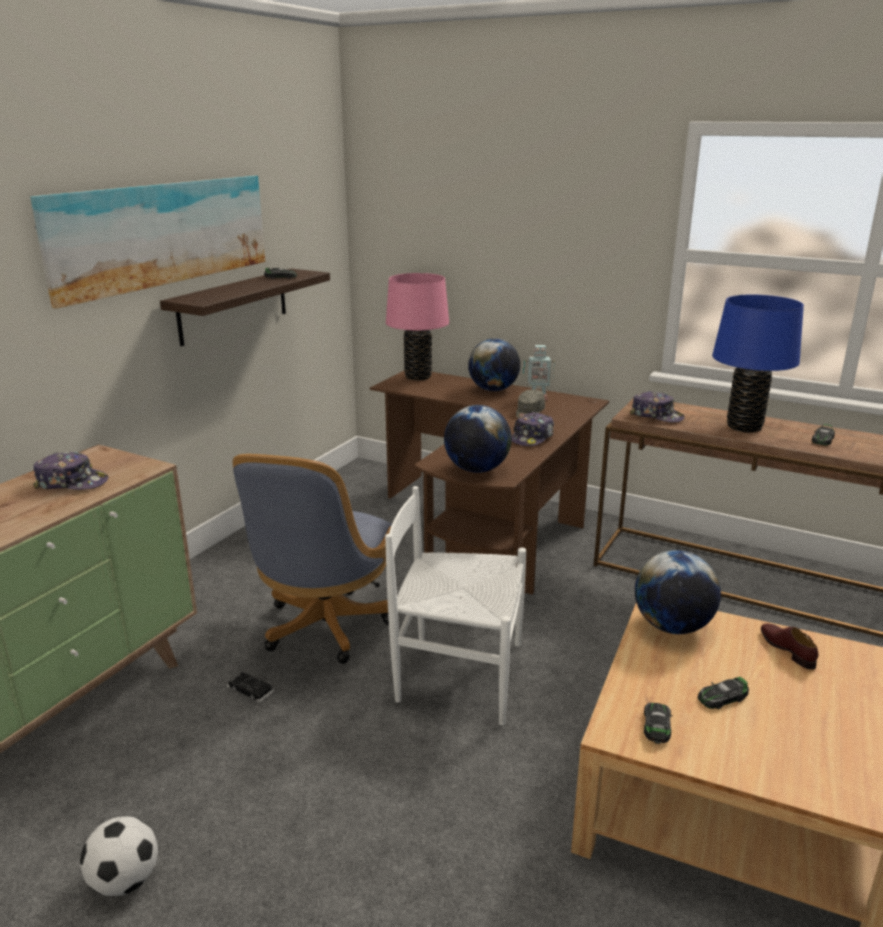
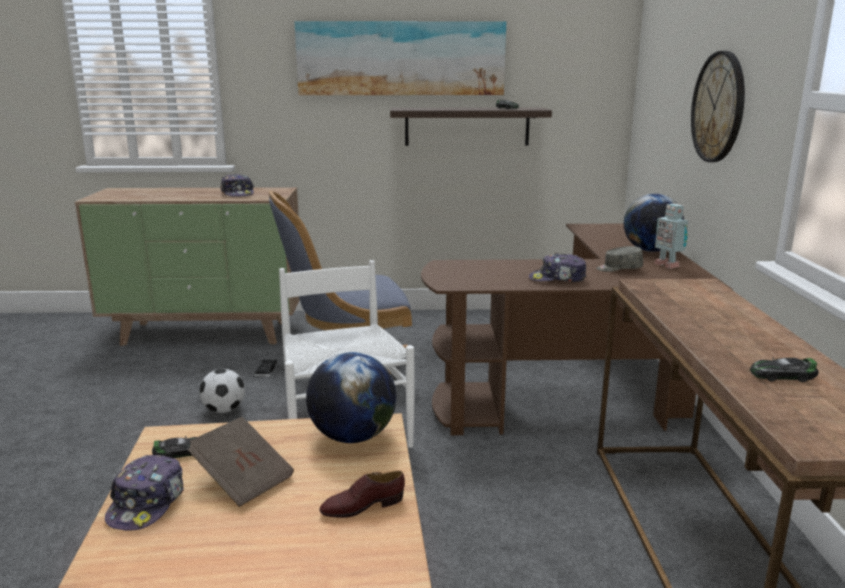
camera: 60 degrees right, 5 degrees down
(124, 881) = (88, 393): football -> football (224, 410)
(418, 376) = (622, 228): pink table lamp -> none
(477, 470) = (452, 275): globe -> none
(542, 258) = (718, 107): none -> wall clock
(656, 416) = (669, 292): cap -> cap (147, 503)
(722, 697) = (243, 478): toy car -> brown book
(744, 427) = (728, 331): blue table lamp -> none
(787, 649) = (362, 506): brown shoe -> brown shoe turned 150 degrees counterclockwise

